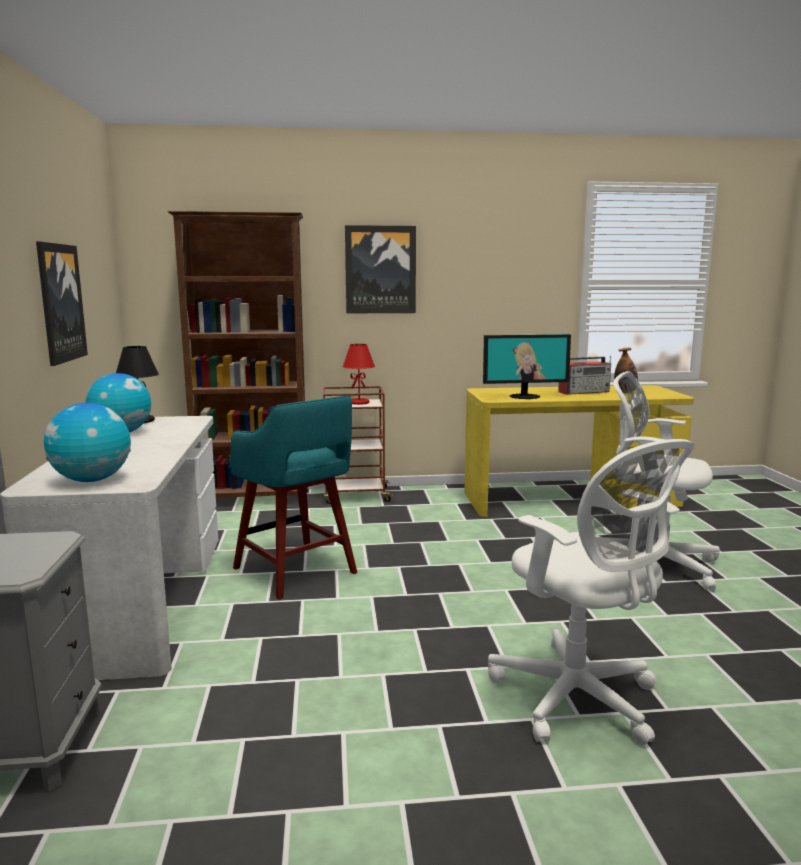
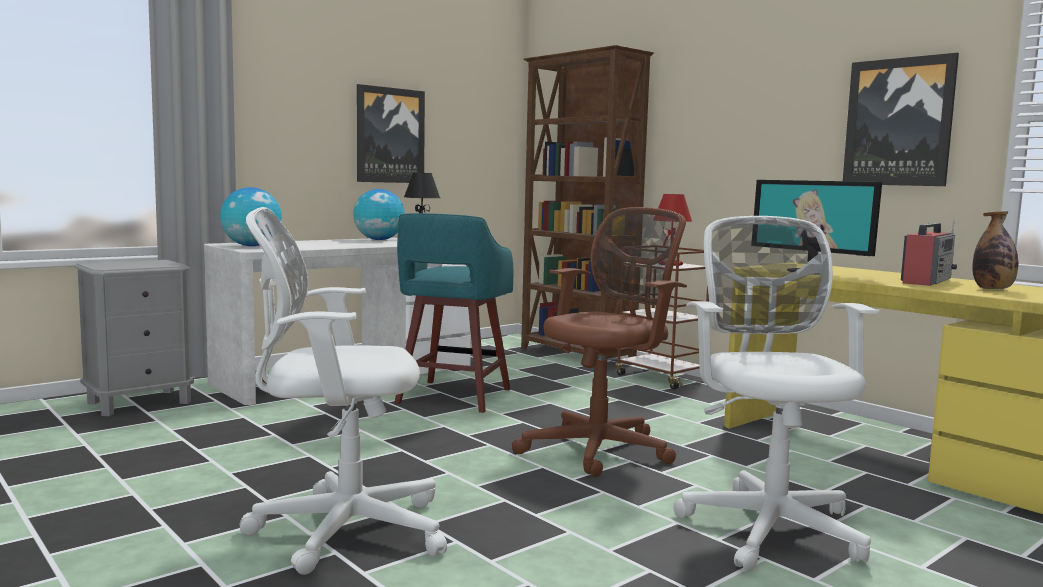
camera: 55 degrees right, 5 degrees down
(380, 270) = (726, 107): picture -> picture (898, 122)
(489, 561) = (602, 449): none -> brown office chair
(579, 700) = (340, 530): white office chair -> white office chair turned 60 degrees clockwise
(584, 392) = (926, 281): radio -> radio turned 90 degrees counterclockwise

